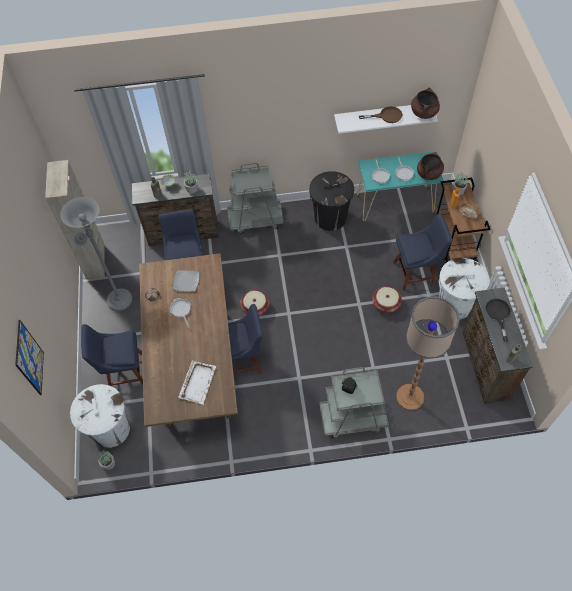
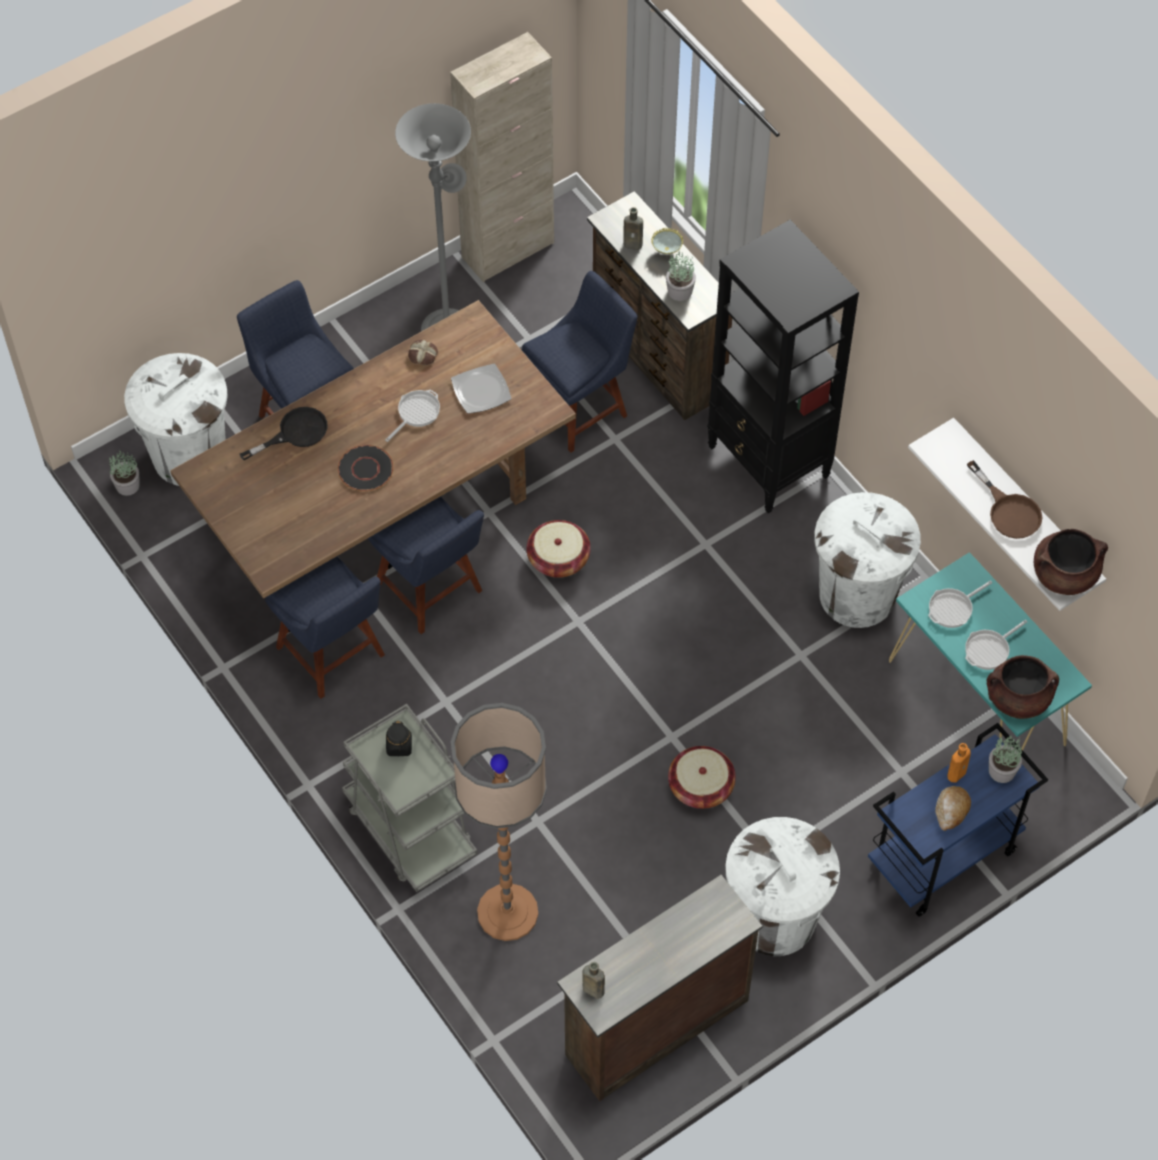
camera: 60 degrees right, 0 degrees up
(29, 358) = (135, 221): picture -> none
(197, 342) = (365, 469): none -> black plate
(198, 382) = (288, 508): white tray -> none
(255, 219) = (769, 462): grey cart -> black bookcase
(330, 218) = (857, 594): black trash can -> white trash can
(416, 272) = (814, 813): blue chair -> blue chair (333, 655)
(454, 242) = (942, 858): brown cart -> blue cart
(498, 314) = (687, 935): black frying pan -> black frying pan (295, 433)

